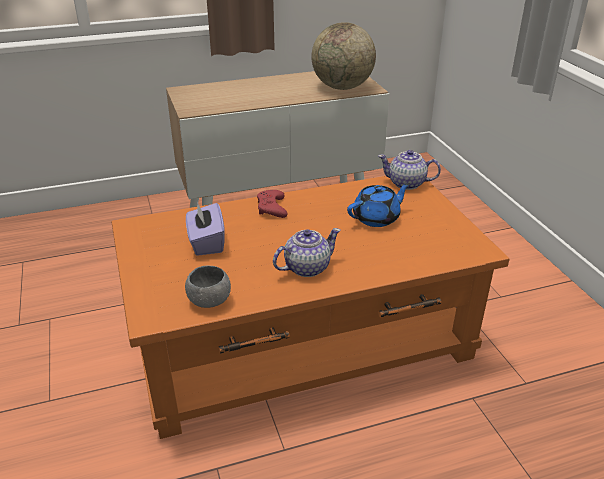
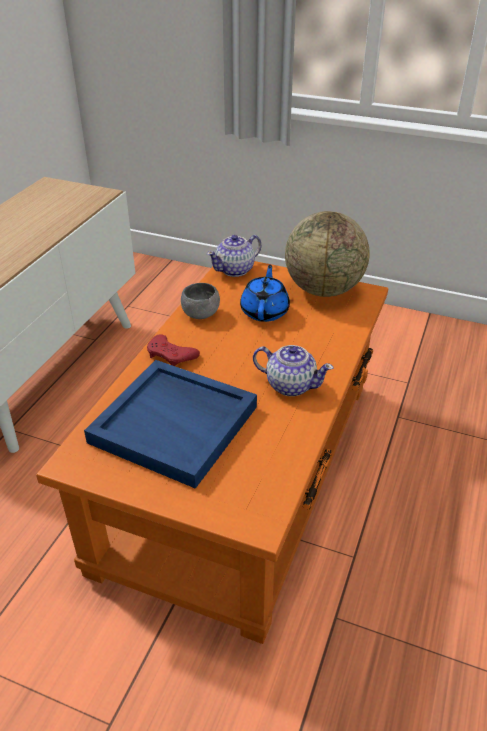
camera: 50 degrees left, 5 degrees up
(206, 243) = (176, 424): purple tissue box -> blue tray
(209, 300) = (274, 467): grey bowl -> grey bowl (200, 314)
(306, 268) = (290, 385): teapot -> teapot turned 105 degrees clockwise
(342, 87) = (73, 203): globe -> globe (323, 289)

